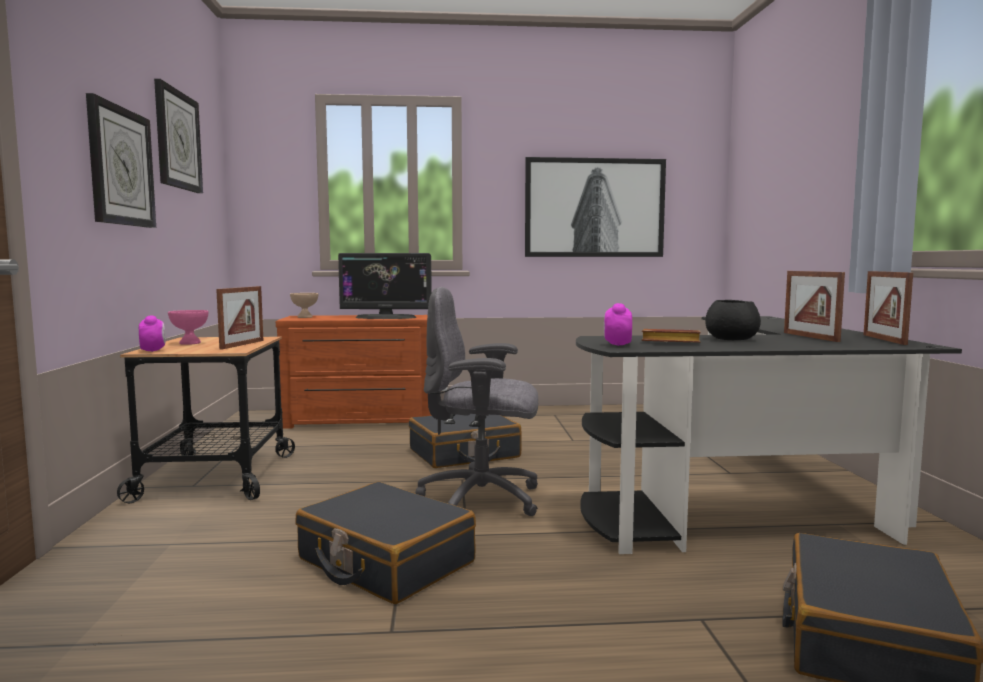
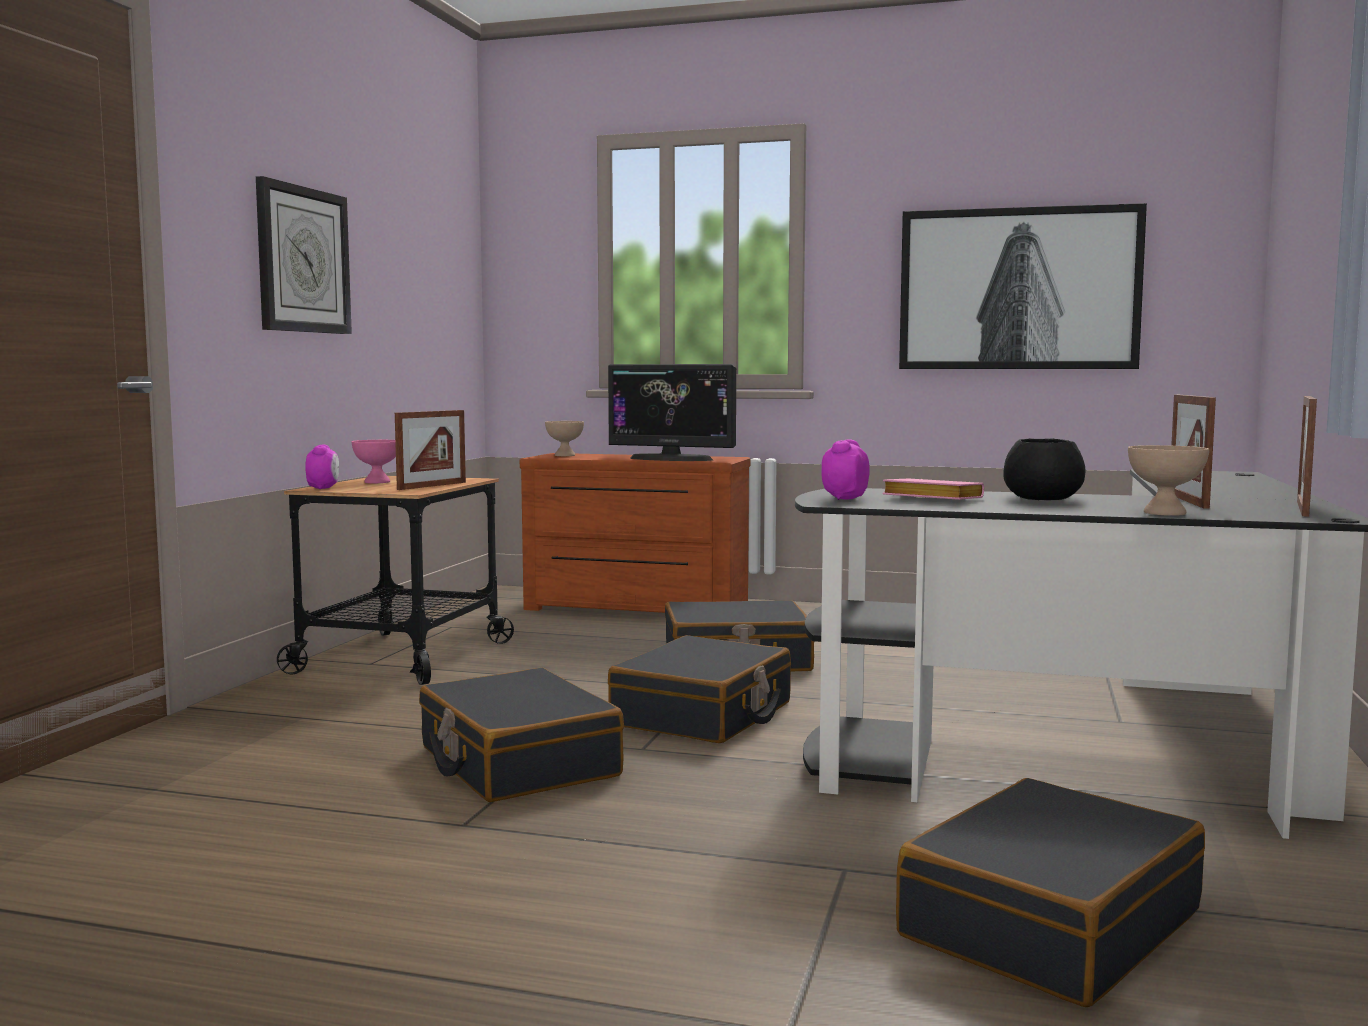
camera: 20 degrees right, 0 degrees up
(177, 140) = (395, 217): wall clock -> none
(483, 500) = (703, 715): grey office chair -> black suitcase
(668, 342) = (929, 499): brown book -> pink book
(831, 346) = (1165, 513): none -> beige bowl

